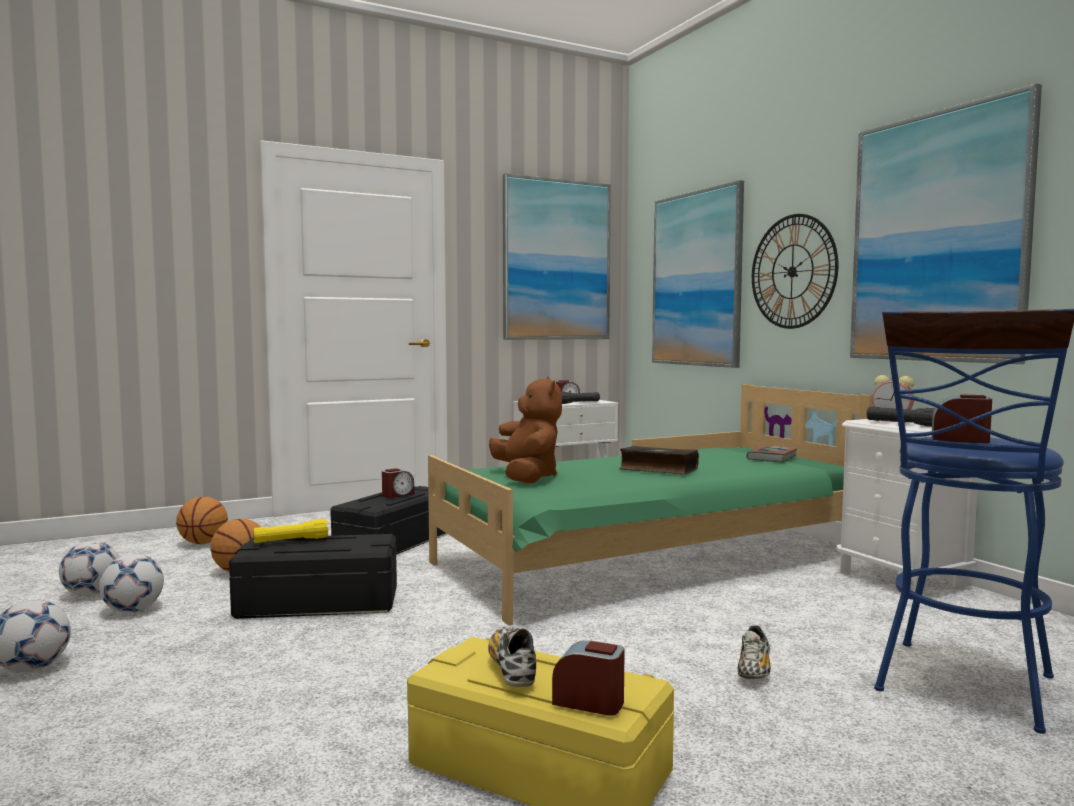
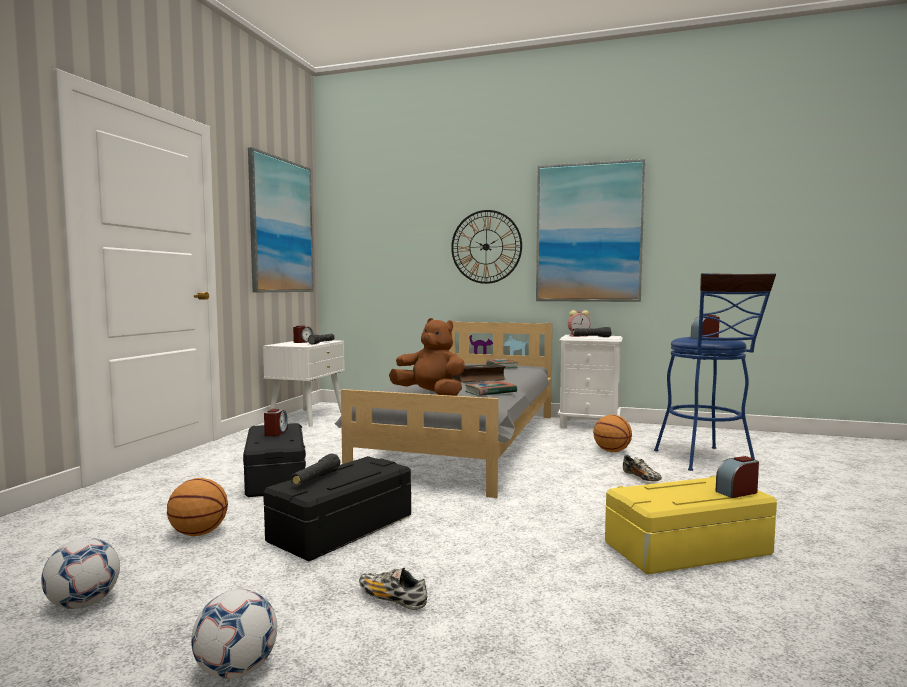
camera: 45 degrees left, 0 degrees up
(133, 610) = (186, 594): football -> none
(203, 543) = (74, 527): basketball -> basketball (612, 451)
(291, 541) = (316, 479): yellow flashlight -> black flashlight
(512, 668) = (675, 492): shoe -> shoe (391, 600)
(602, 485) = (490, 392): none -> book
(650, 559) = (468, 443): green bed -> grey bed
(696, 279) = (397, 248): picture -> none

